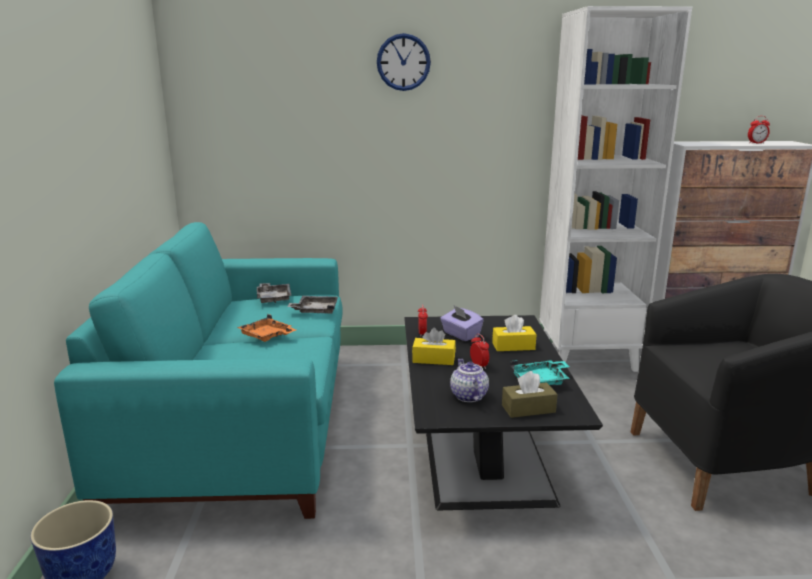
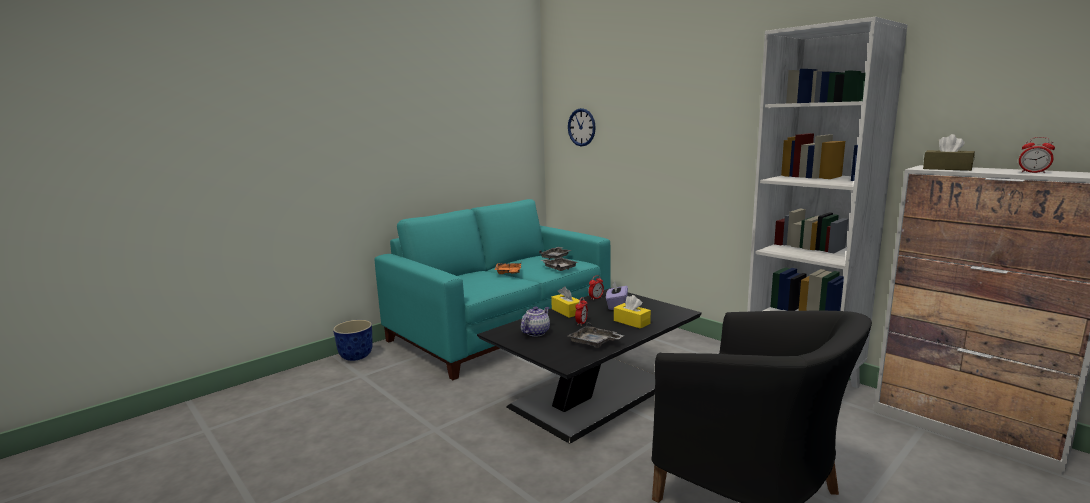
camera: 50 degrees right, 5 degrees down
(403, 62) = (673, 90): wall clock -> wall clock (581, 127)
(528, 409) = (548, 350): brown tissue box -> brown tissue box (947, 168)
(540, 381) = (594, 343): turquoise tray -> grey tray

